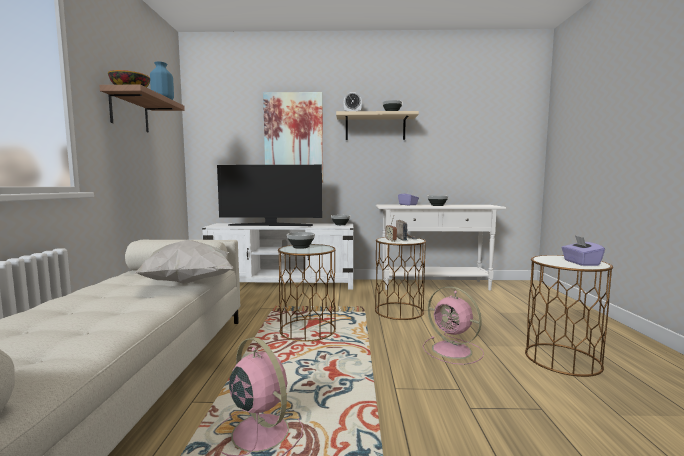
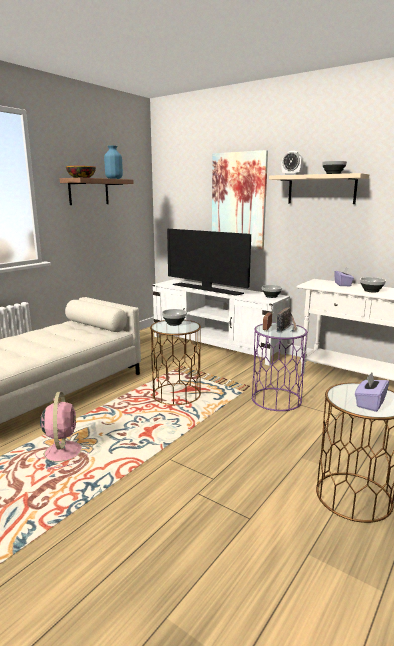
camera: 35 degrees right, 10 degrees up
(189, 282) = (82, 339): white pillow -> none
(399, 311) = (276, 399): brown side table -> purple side table
(453, 350) = (261, 450): pink fan -> none

